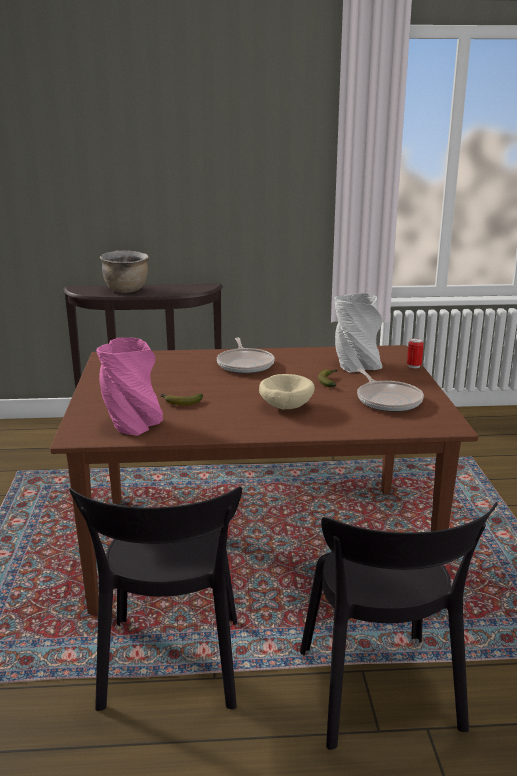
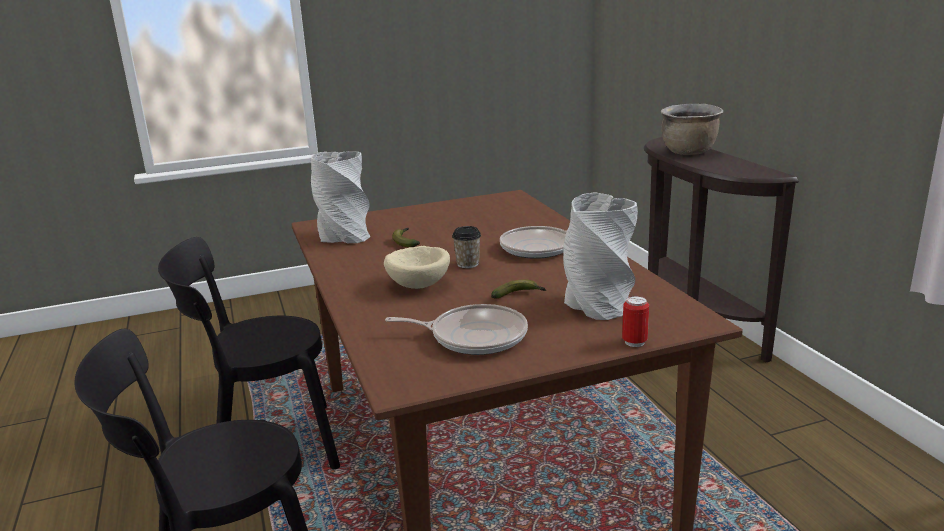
camera: 75 degrees right, 0 degrees up
(132, 424) = (344, 235): pink vase -> grey vase
(257, 388) = (468, 264): none -> cup
(387, 400) = (474, 336): frying pan -> frying pan turned 135 degrees counterclockwise

